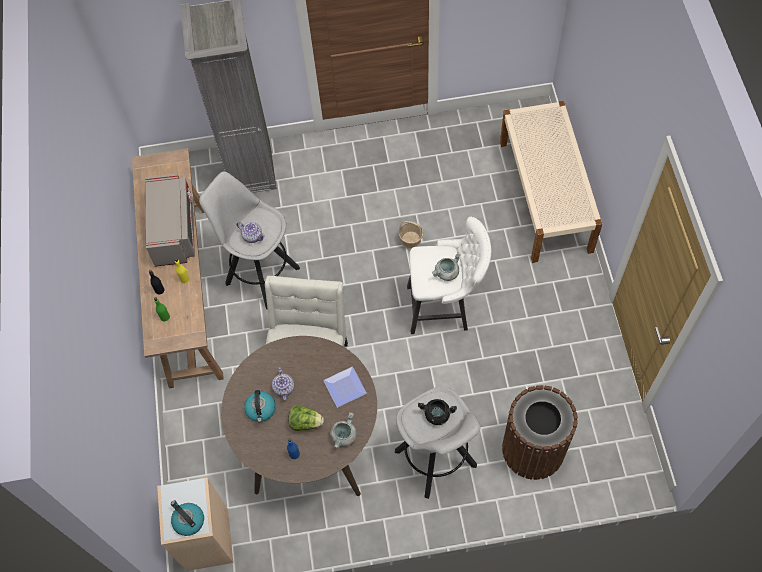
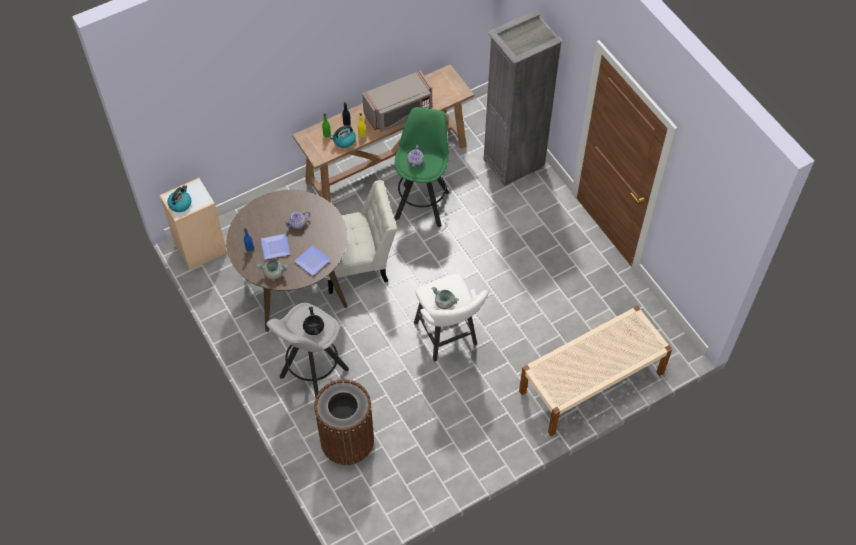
camera: 65 degrees right, 5 degrees down
(261, 274) = (422, 203): grey stool -> green stool
(261, 409) = (276, 216): kettle -> kettle (344, 141)
(305, 422) = (276, 246): lettuce -> plate
(411, 240) = (499, 295): basket -> none

